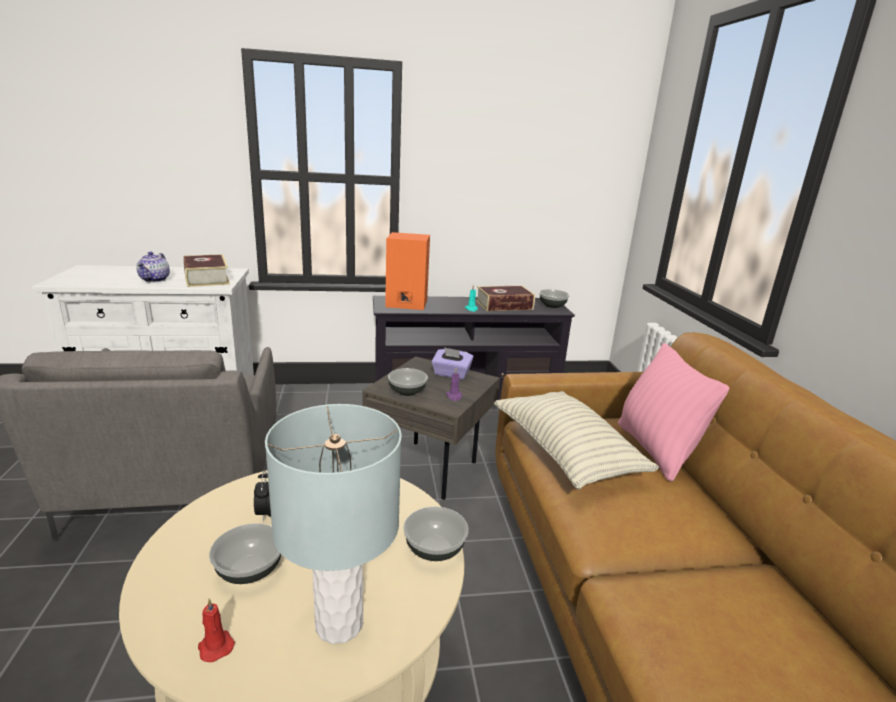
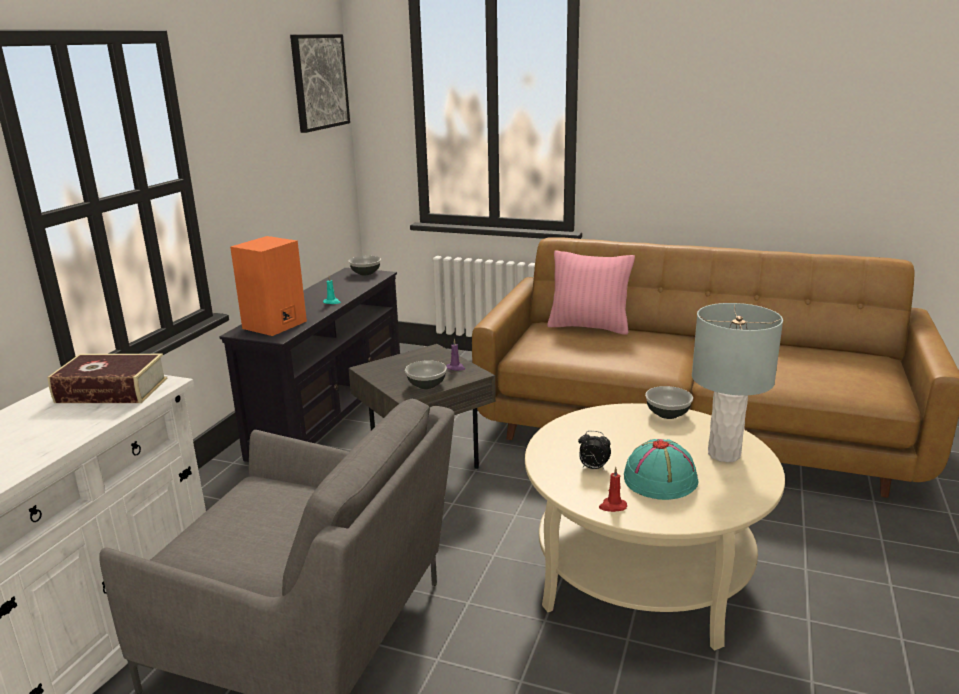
camera: 60 degrees left, 0 degrees up
(155, 280) = (67, 423): teapot -> none
(215, 645) = (729, 496): red candle -> red candle (612, 506)
(250, 570) = (660, 480): bowl -> turquoise hat
(451, 374) = (410, 360): purple tissue box -> none
(504, 305) = (339, 288): book -> none
(565, 453) = (572, 353): pillow -> none
(597, 128) = (319, 82): none -> picture

